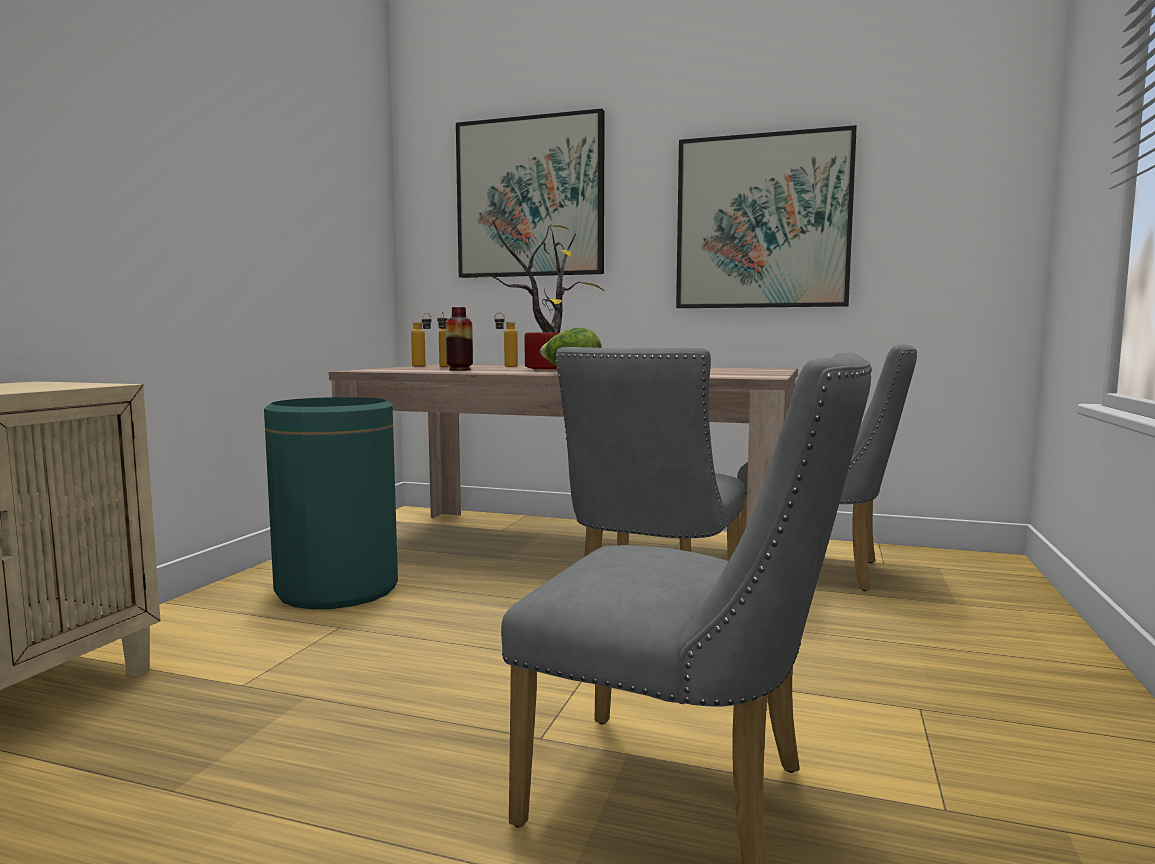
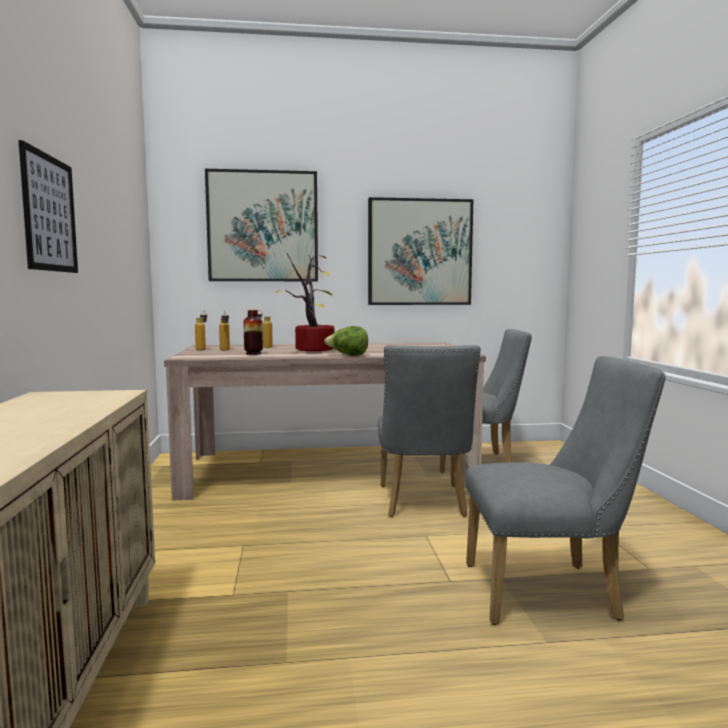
camera: 25 degrees left, 0 degrees up
(121, 167) = (49, 213): none -> picture
(337, 589) = (203, 521): green trash can -> none

